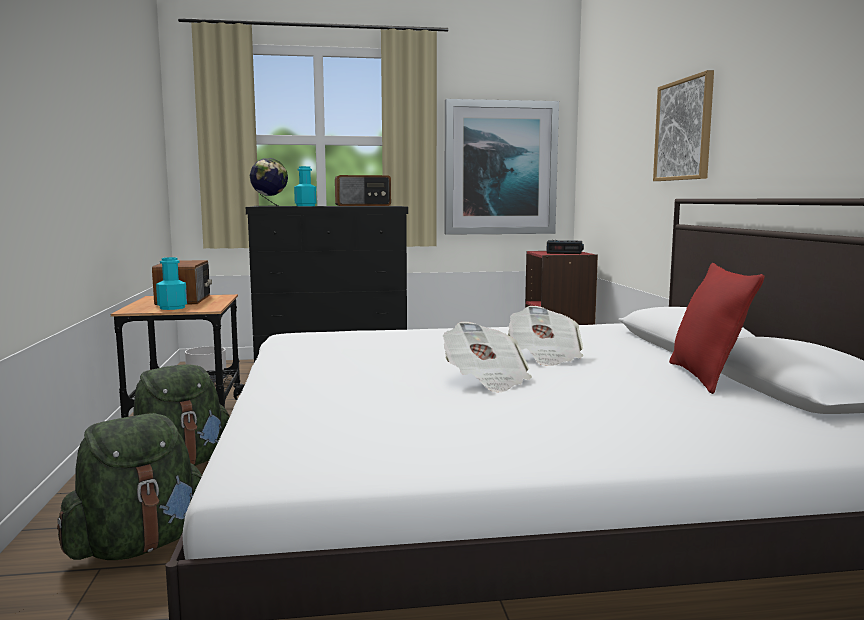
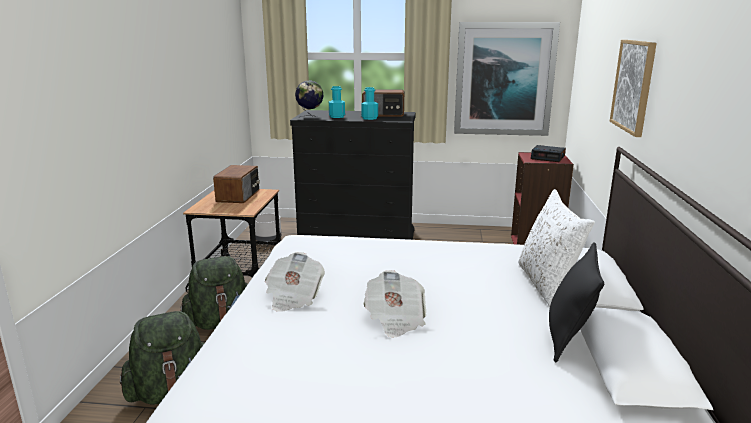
camera: 15 degrees right, 10 degrees up
(172, 308) = (225, 207): turquoise bottle -> turquoise bottle (369, 118)
(545, 356) = (459, 292): newspaper -> newspaper (293, 297)
(639, 345) = (547, 284): none -> white pillow
(706, 377) = (568, 338): red pillow -> black pillow

